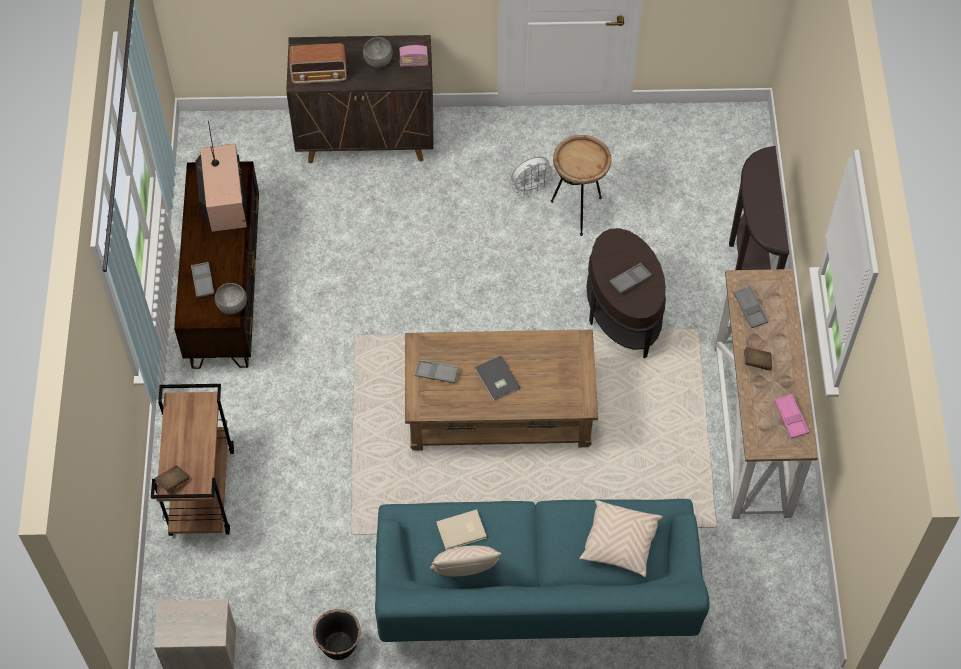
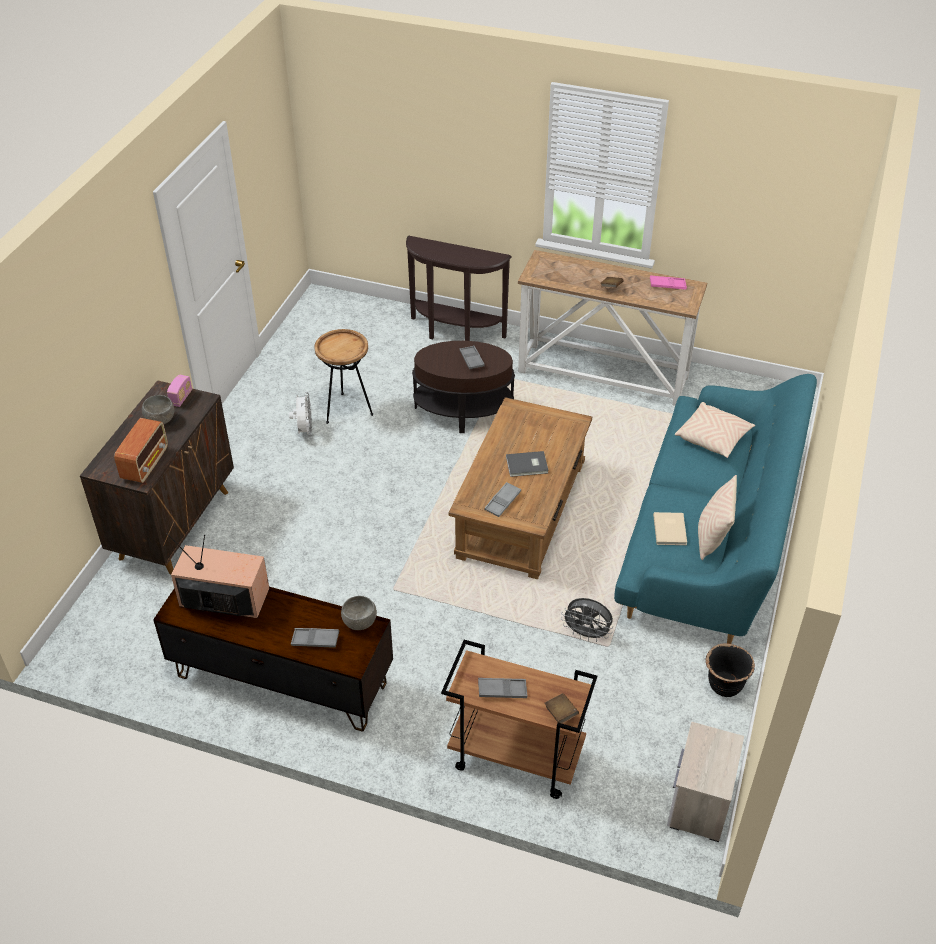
camera: 70 degrees left, 15 degrees down
(359, 511) = (587, 634): none -> grey fan
(750, 309) = (560, 278): grey tray -> grey tray (502, 690)

